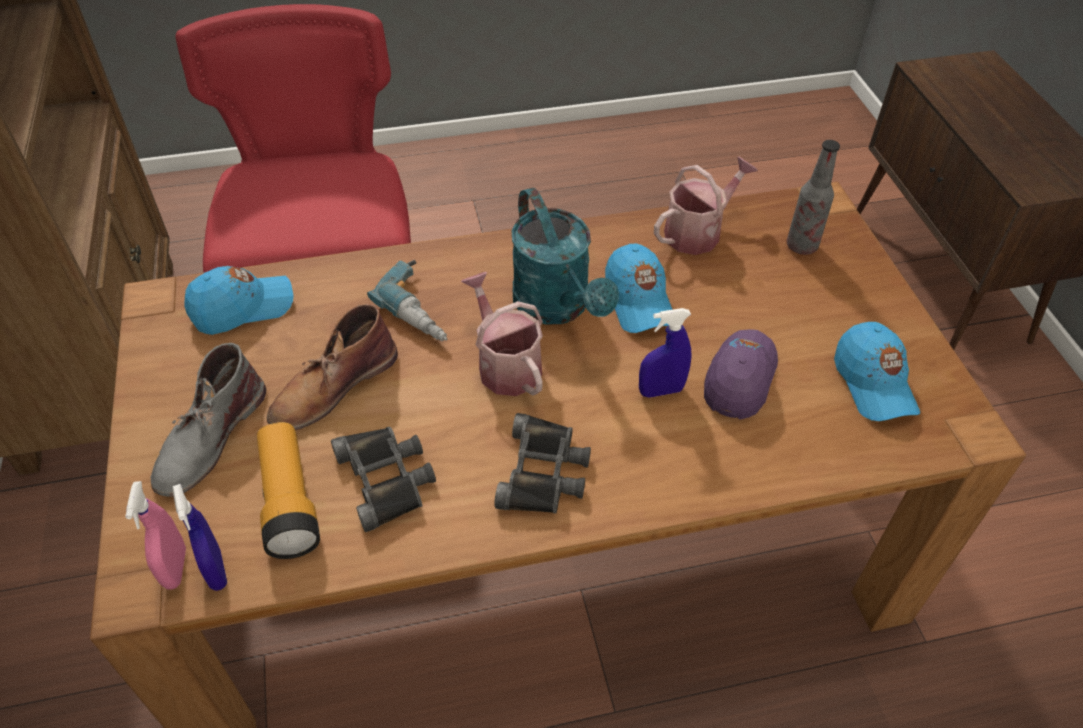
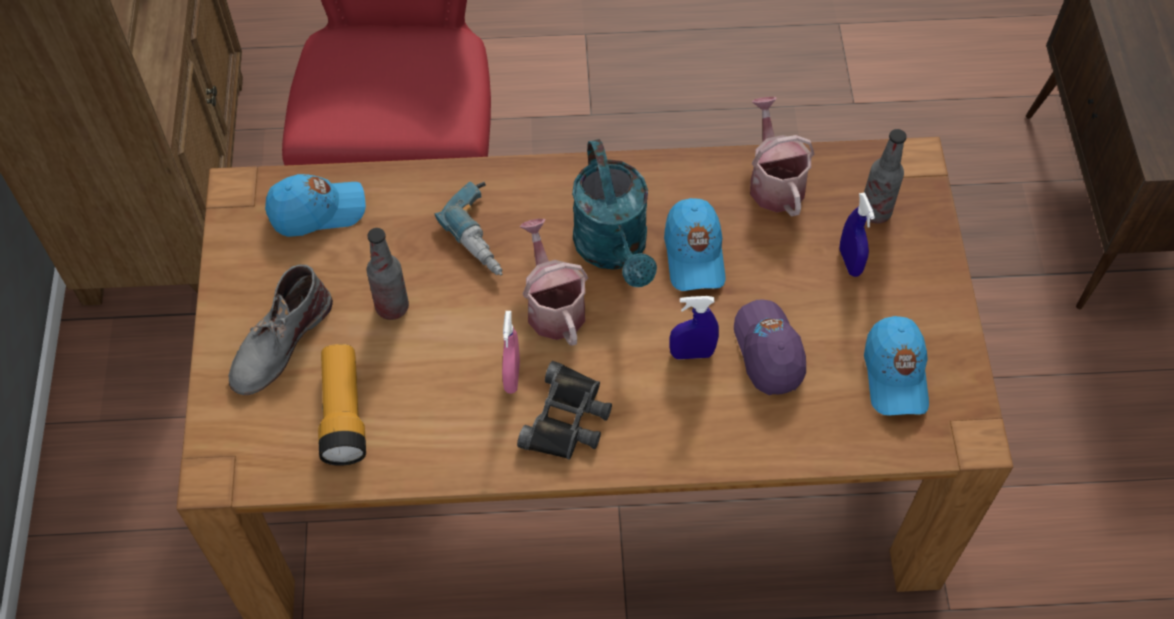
camera: 10 degrees right, 10 degrees up
(175, 568) = (246, 459): pink spray bottle -> pink spray bottle (512, 376)
(216, 570) = (278, 466): blue spray bottle -> blue spray bottle (850, 262)
(332, 387) = (392, 307): brown boot -> bottle
(386, 478) = (429, 404): black binoculars -> none
(698, 232) = (774, 181): watering can -> watering can turned 75 degrees counterclockwise
(739, 379) = (769, 352): purple cap -> purple cap turned 45 degrees counterclockwise

